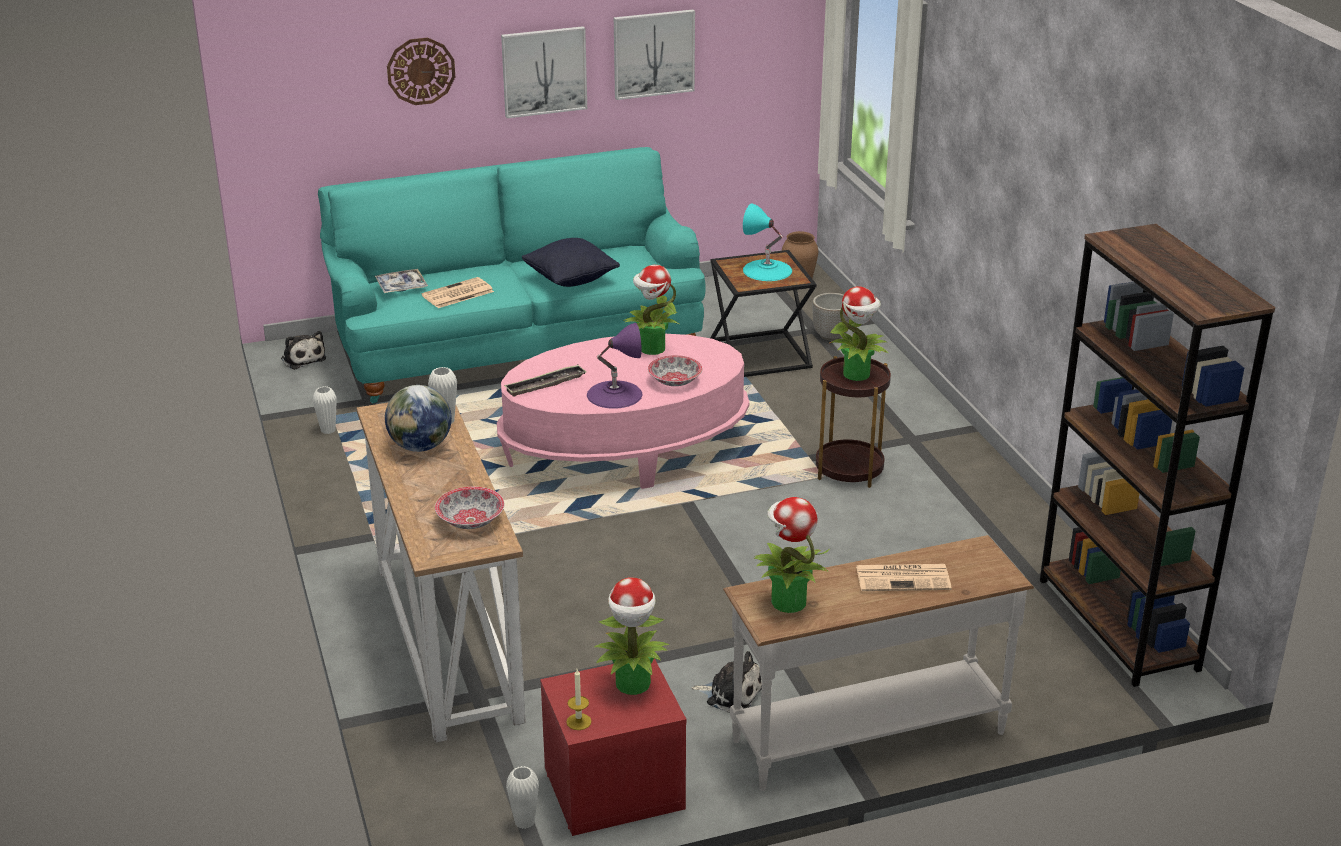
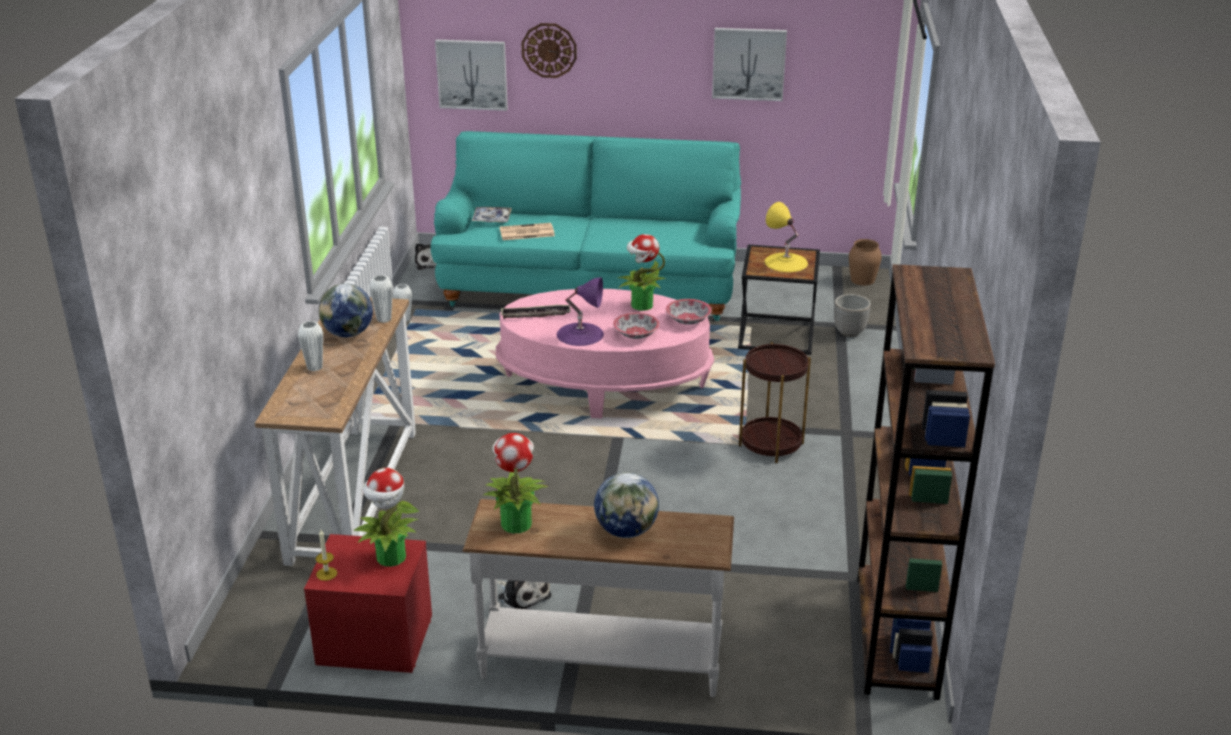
camera: 25 degrees right, 0 degrees up
(470, 520) = (327, 396): bowl -> bowl (687, 320)
(524, 822) = (293, 643): white vase -> white vase (314, 367)
(544, 71) = (652, 65): picture -> picture (472, 74)
(571, 280) = (621, 239): black pillow -> none
(767, 270) = (785, 262): turquoise table lamp -> yellow table lamp
(857, 374) = (780, 361): potted plant -> none
(904, 578) = (626, 531): newspaper -> globe

